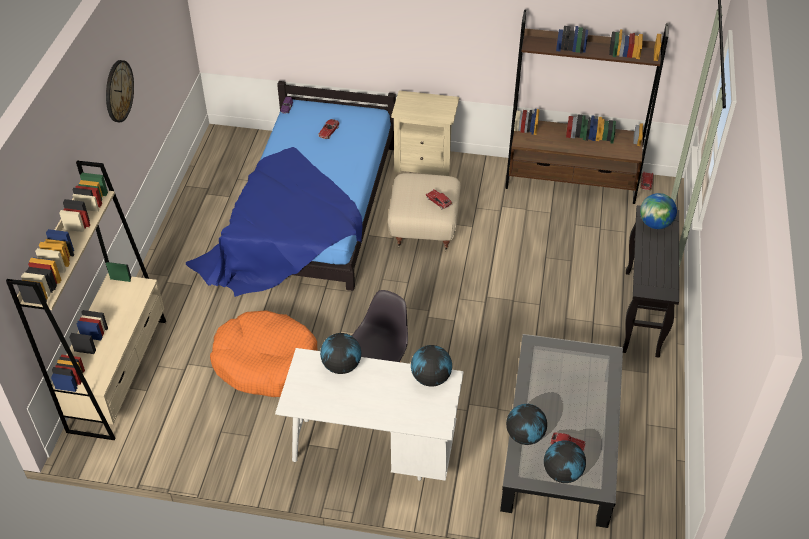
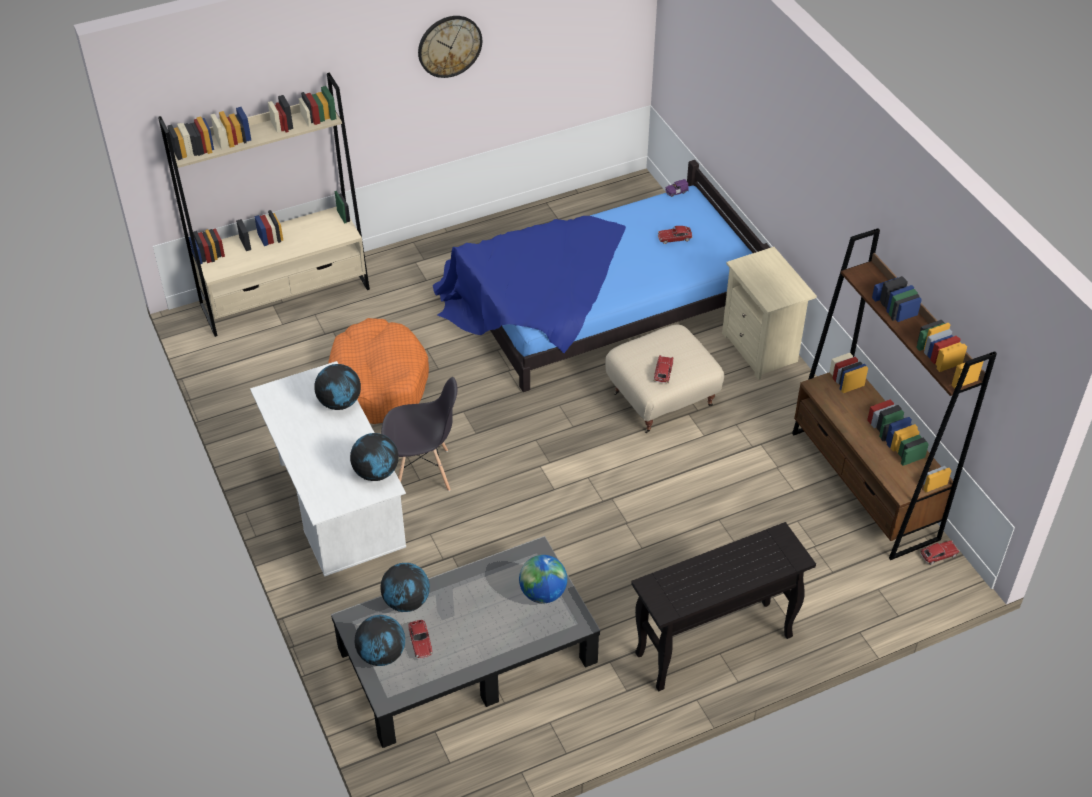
camera: 55 degrees right, 0 degrees up
(655, 224) = (769, 551): globe -> globe (543, 593)

